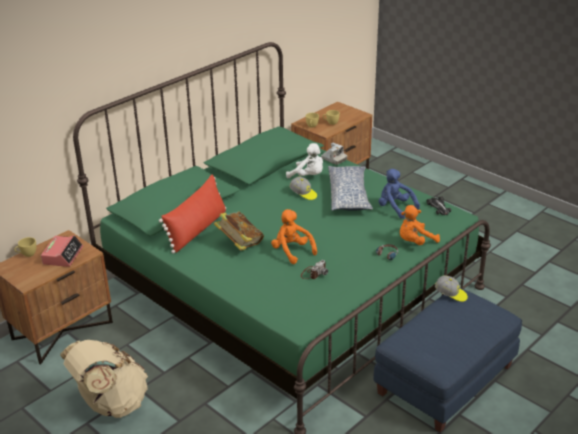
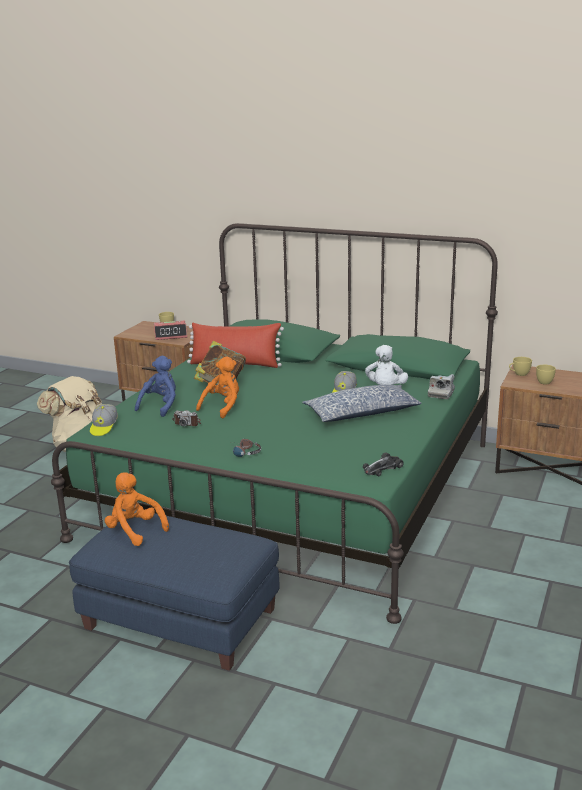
camera: 70 degrees right, 10 degrees down
(395, 208) = (357, 442): blue plush toy -> blue plush toy (160, 406)
(415, 242) = (286, 464): orange plush toy -> orange plush toy (135, 530)
(450, 294) = (245, 534): cap -> cap (104, 427)

